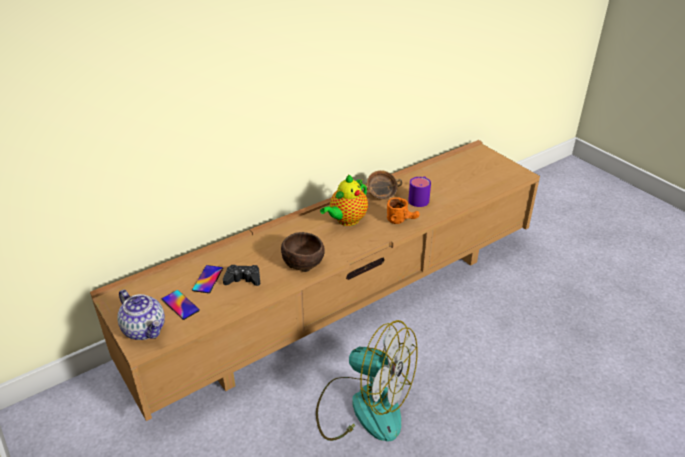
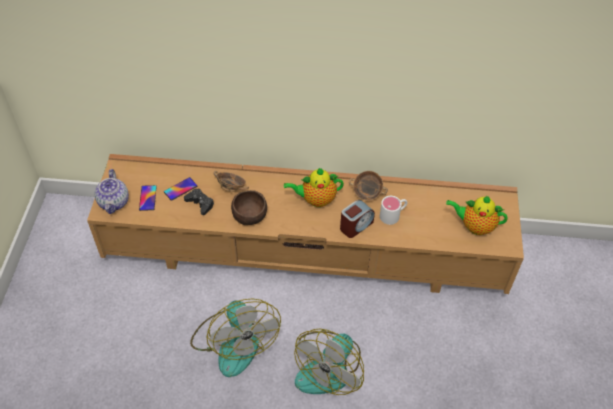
camera: 40 degrees right, 15 degrees up
(259, 251) = (232, 187): none -> bowl
(402, 220) = (356, 225): orange mug -> alarm clock
(420, 198) = (393, 214): purple mug -> white mug
(466, 367) = (329, 367): none -> fan
(484, 175) = (474, 226): none -> teapot

